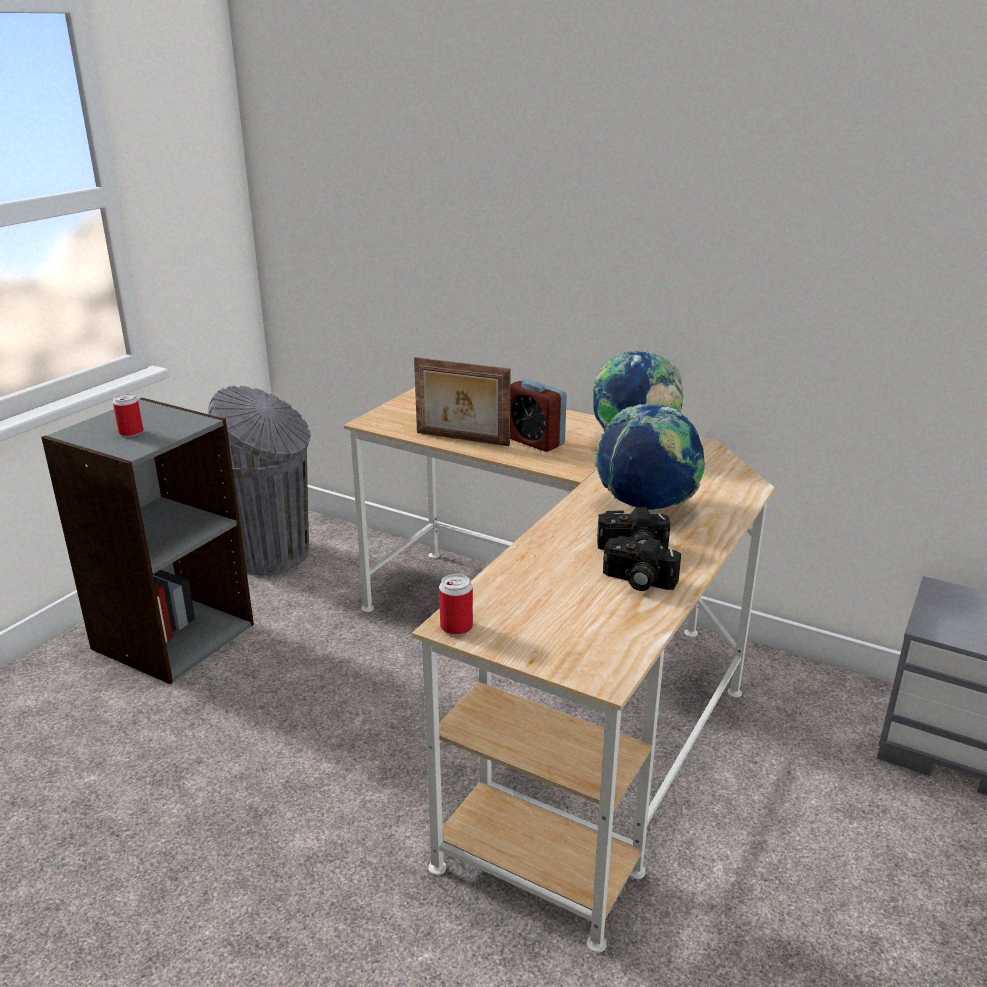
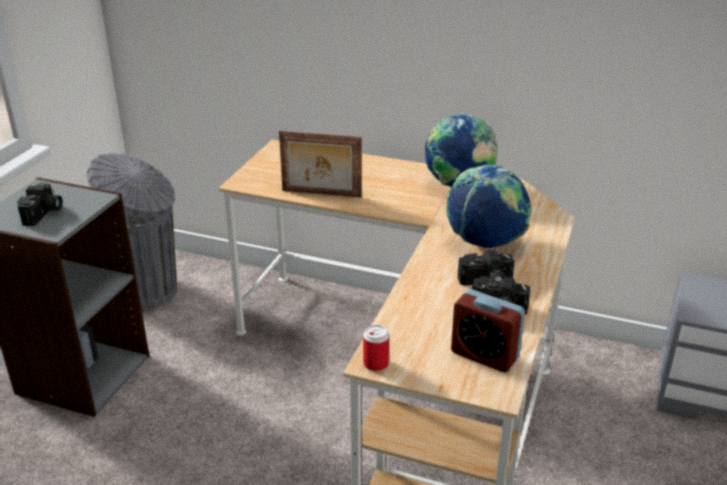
camera: 10 degrees left, 5 degrees up
(131, 432) = (44, 214): can -> camera
(534, 441) = (380, 191): alarm clock -> alarm clock (484, 355)

